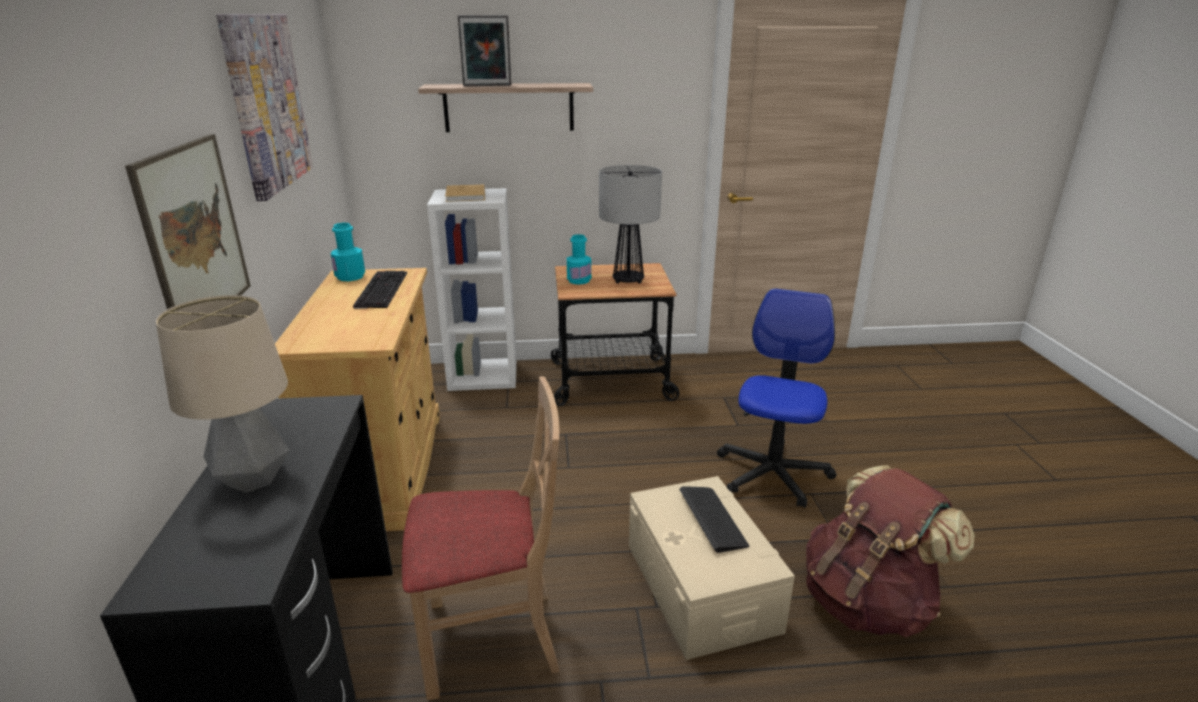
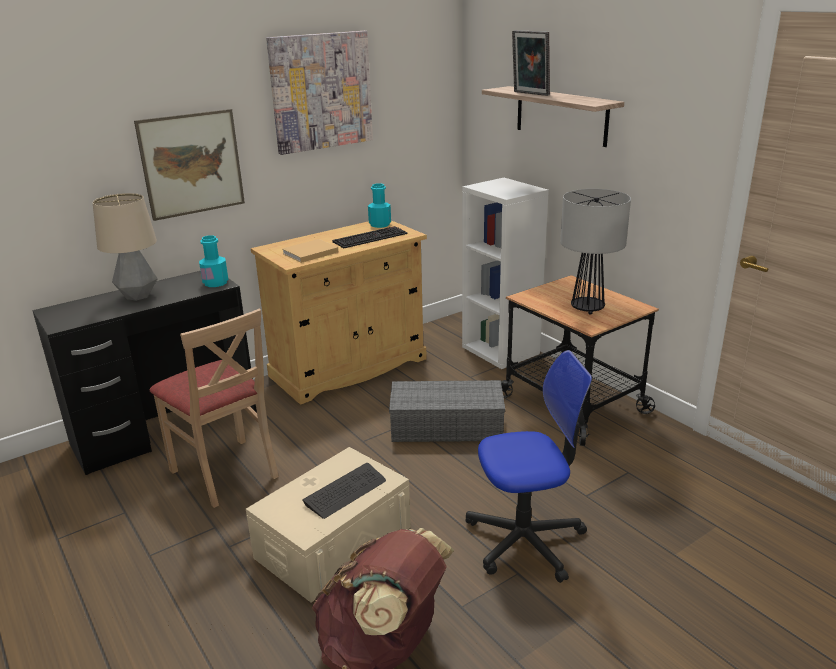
camera: 60 degrees right, 0 degrees up
(465, 196) = (502, 187): beige book -> beige book (309, 253)
(573, 448) = (448, 425): none -> grey storage box
(579, 280) = (554, 292): turquoise bottle -> turquoise bottle (215, 283)

